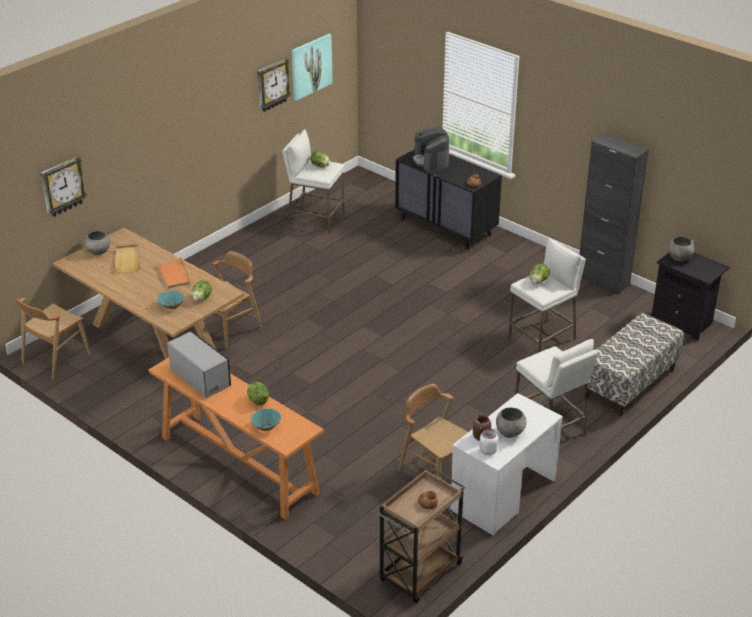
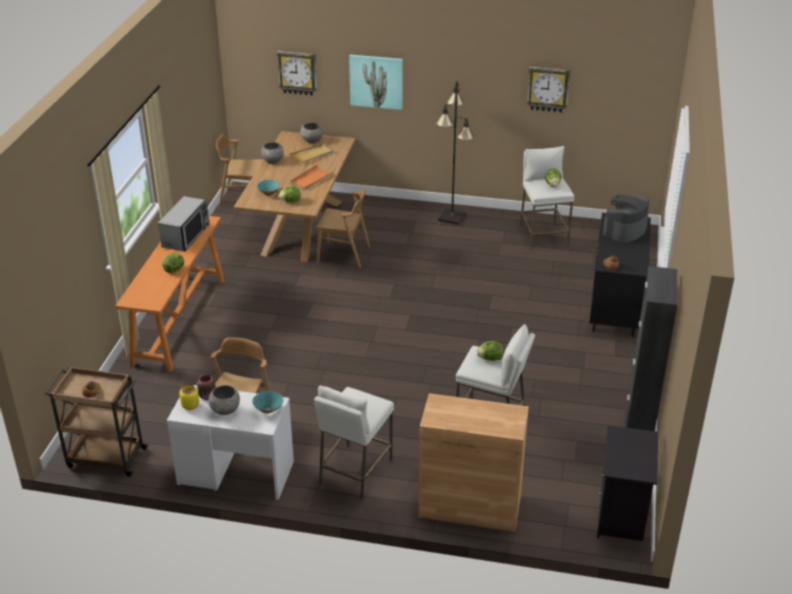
camera: 60 degrees right, 0 degrees up
(236, 251) = (452, 217): none -> black floor lamp
(266, 427) = (144, 285): turquoise bowl -> turquoise bowl (268, 409)
(311, 66) = (605, 93): picture -> picture (376, 81)
(487, 451) = (190, 405): white jar -> yellow jar
(629, 384) = (469, 507): bench -> brown cabinet
(679, 258) = (633, 439): grey bowl -> grey bowl (273, 161)

